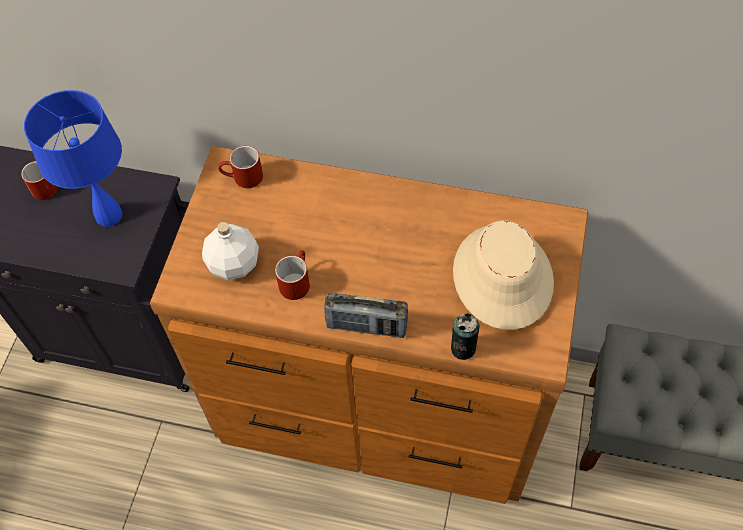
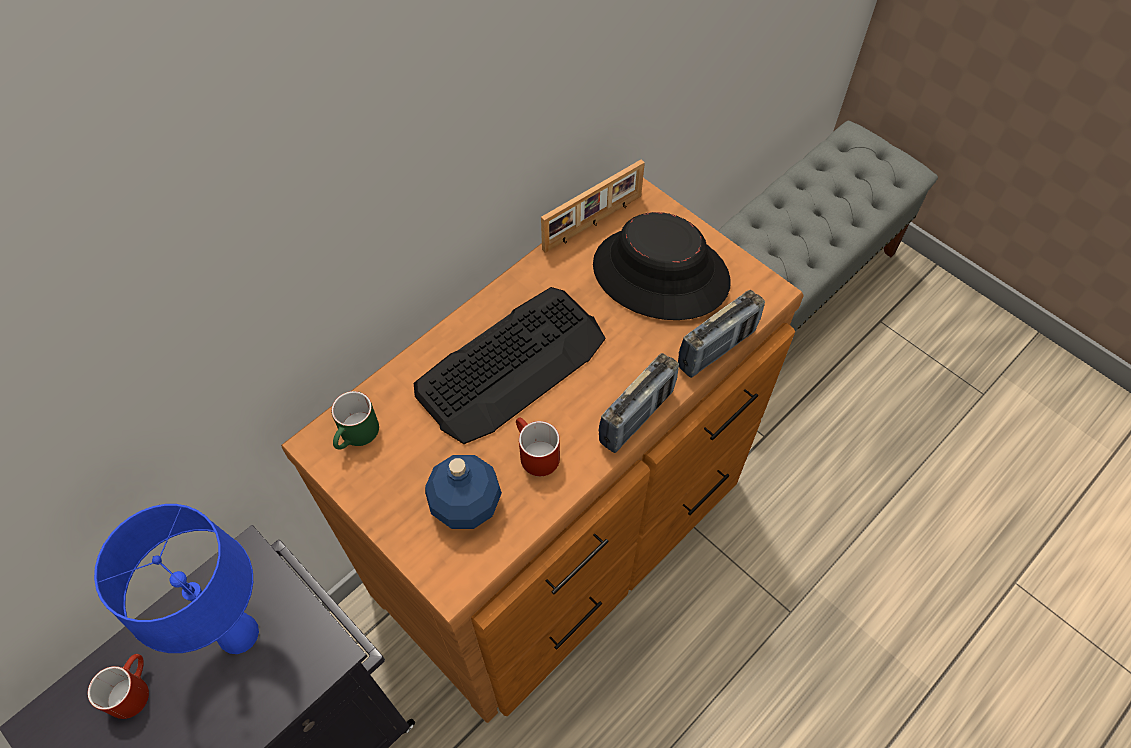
camera: 60 degrees left, 0 degrees up
(233, 264) = (465, 505): white bottle -> blue bottle
(242, 178) = (357, 436): red mug -> green mug
(355, 229) = (512, 364): none -> keyboard
(463, 348) = (716, 349): can -> radio
(502, 277) = (660, 274): beige hat -> black hat
(514, 210) = (593, 223): none -> picture frame

